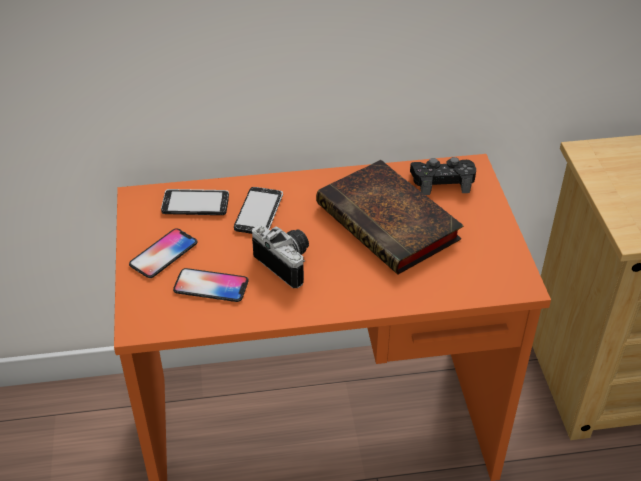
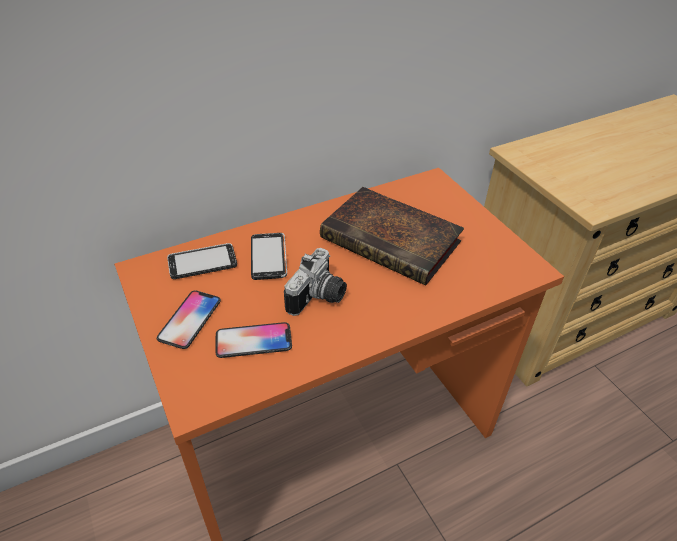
camera: 20 degrees left, 0 degrees up
(288, 262) = (319, 298): camera -> camera turned 90 degrees clockwise
(442, 181) = (417, 196): black game controller -> none

